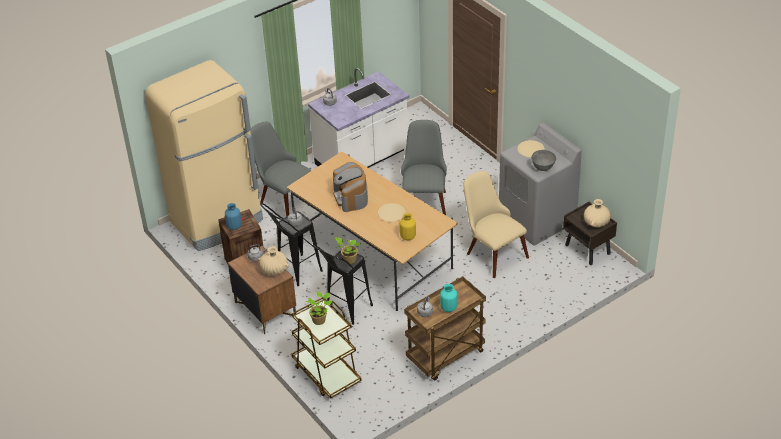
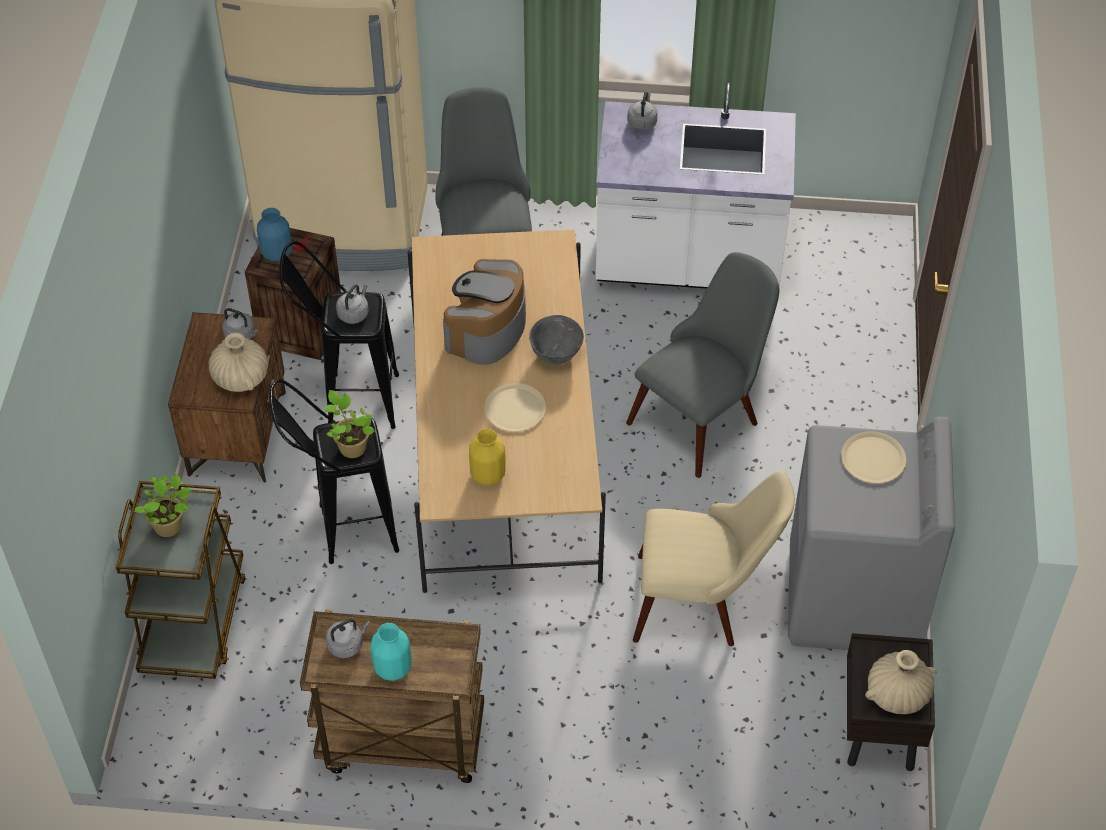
camera: 40 degrees right, 10 degrees up
(492, 252) = (703, 601): beige chair -> beige chair turned 90 degrees clockwise
(543, 168) = (850, 514): grey bowl -> grey bowl (555, 355)

